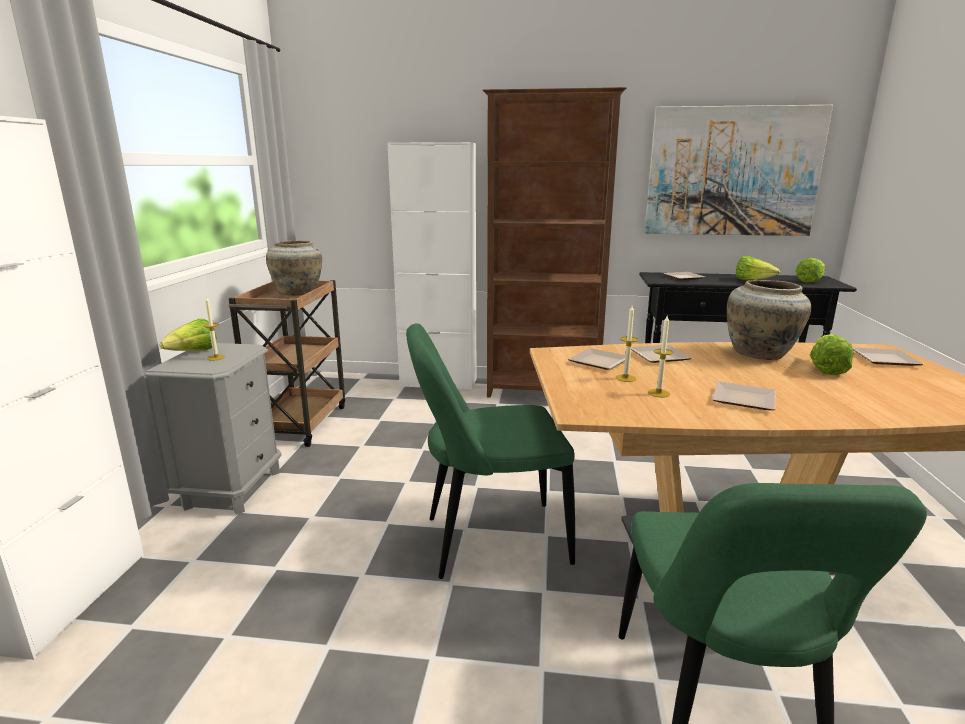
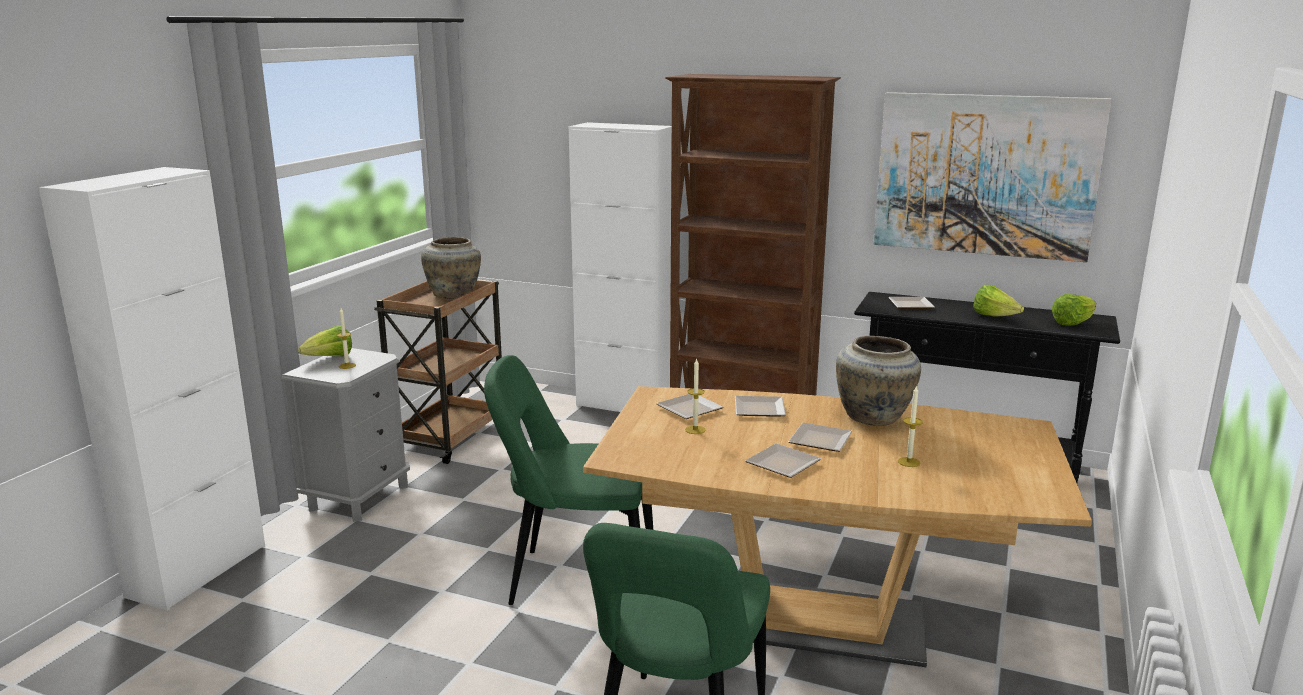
camera: 15 degrees right, 0 degrees up
(658, 393) = (708, 449): candle -> candle (909, 462)
(825, 369) = (919, 442): lettuce -> none
(885, 359) = (1009, 438): plate -> plate (822, 440)

